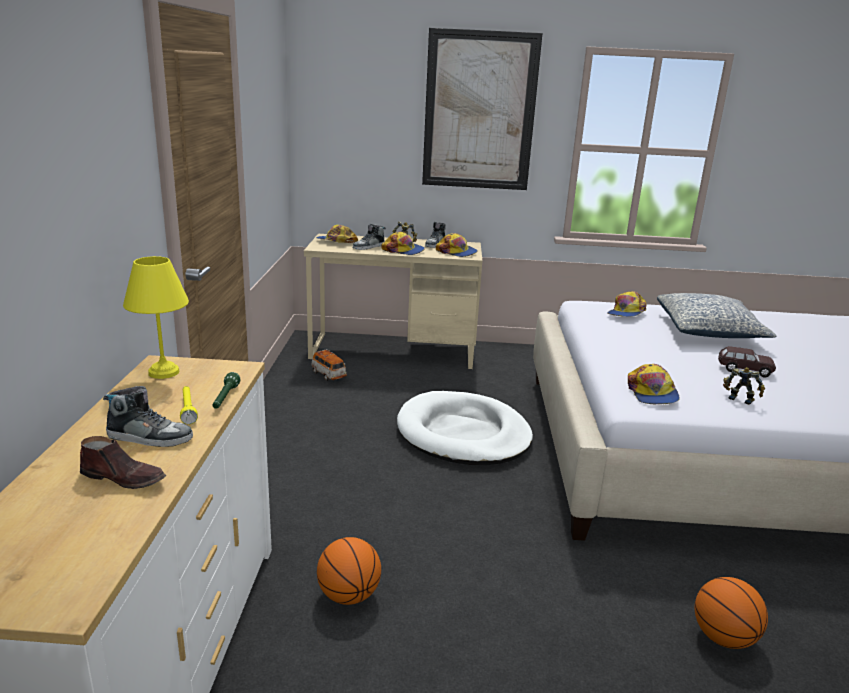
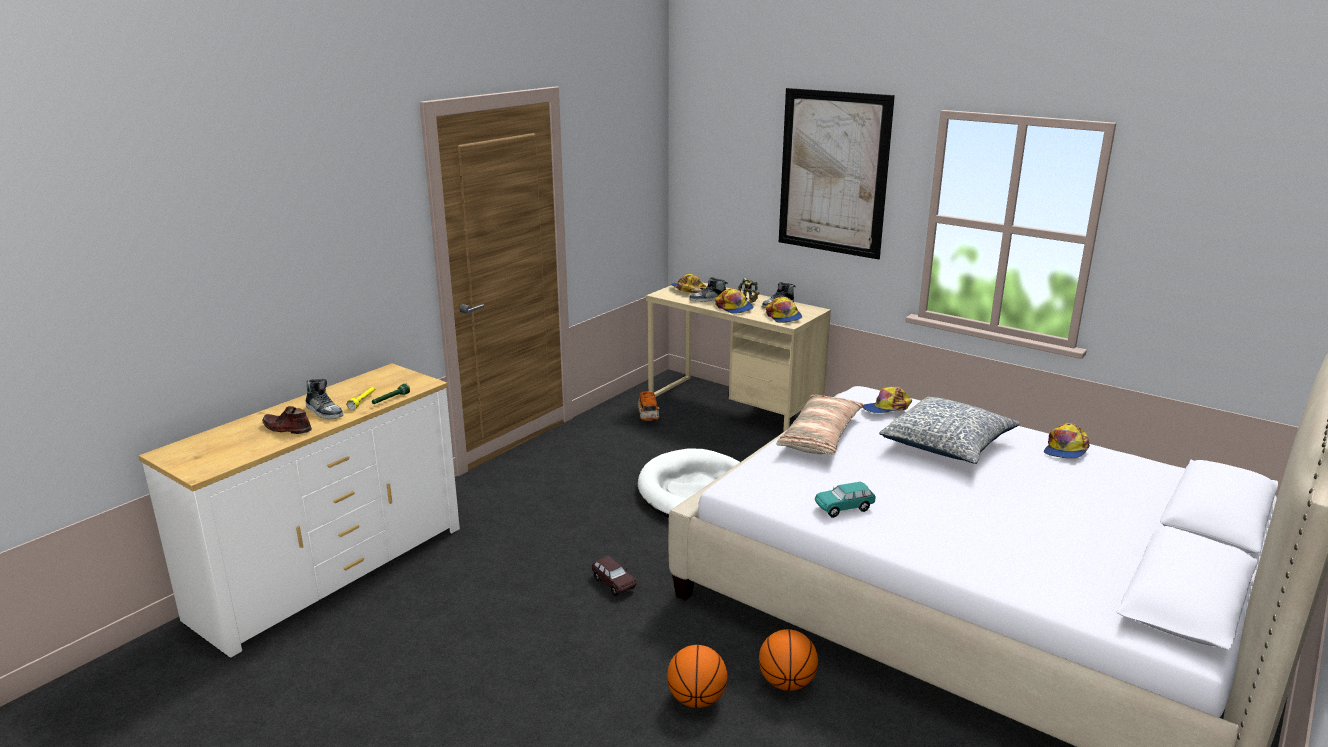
camera: 35 degrees right, 0 degrees up
(124, 478) = (286, 428): brown shoe -> brown shoe turned 150 degrees clockwise
(164, 372) = (384, 375): yellow table lamp -> none
(349, 595) = (475, 572): basketball -> basketball (786, 683)
(619, 344) = (821, 436): none -> pillow
(652, 393) = (766, 482): cap -> cap (1065, 449)
(740, 398) = (844, 508): toy robot -> turquoise toy car
(744, 370) = (905, 487): brown toy car -> brown toy car (613, 583)

